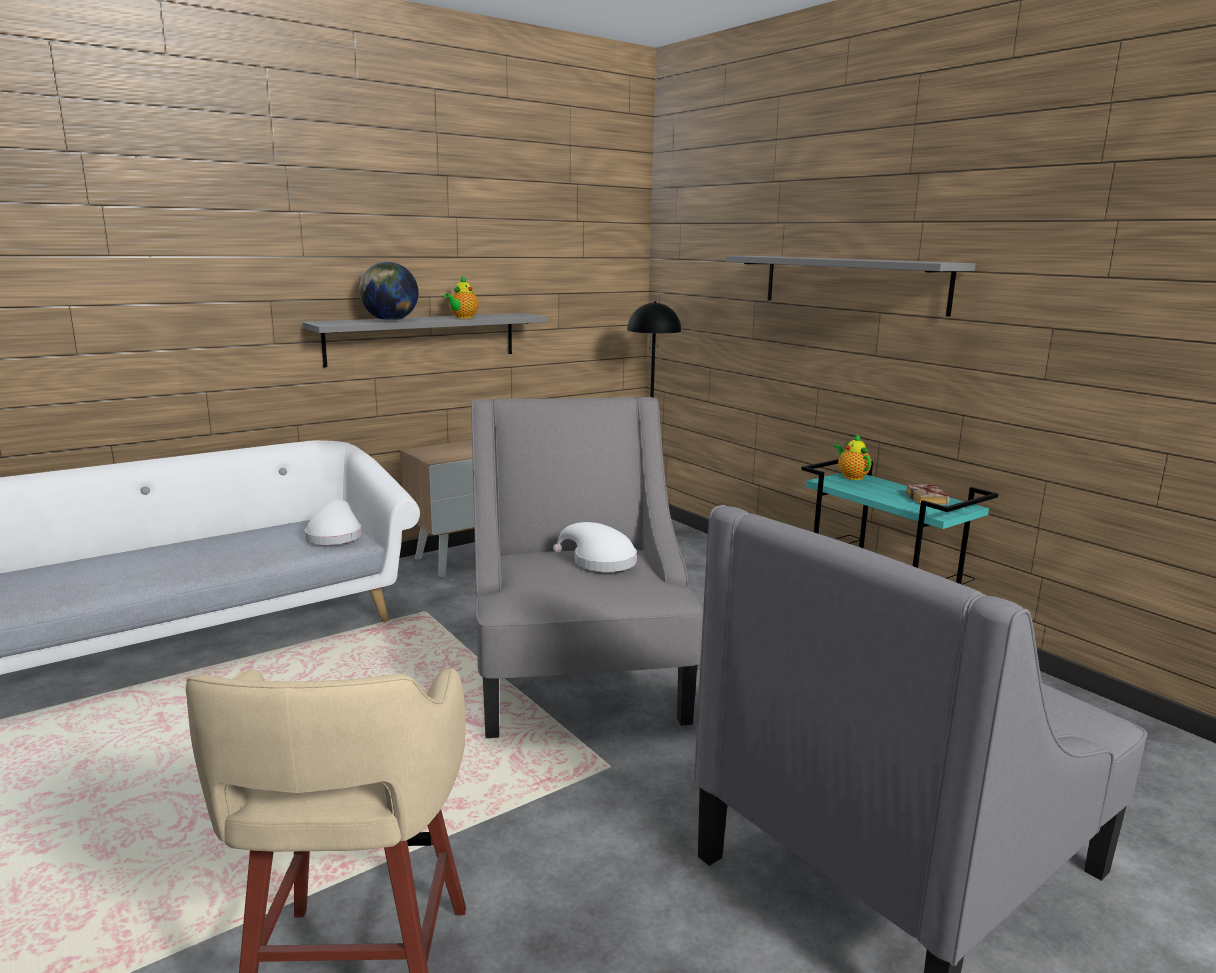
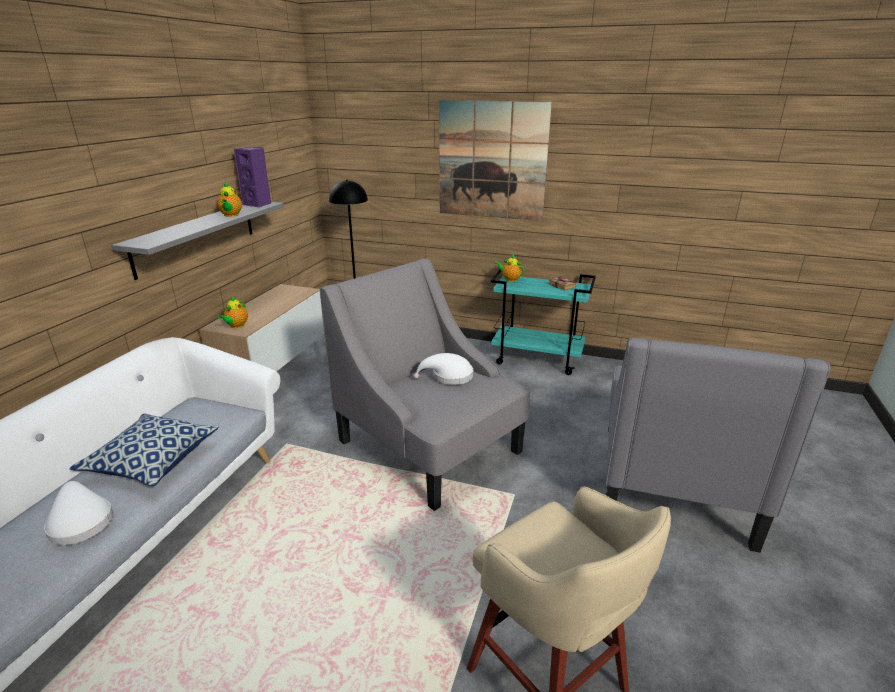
camera: 35 degrees left, 10 degrees up
(227, 551) = (152, 460): none -> pillow
(335, 536) = (220, 415): white hat -> white hat (80, 521)
(390, 320) = (185, 229): globe -> none
(436, 454) = (236, 326): none -> teapot
(516, 315) = (258, 204): none -> purple speaker
(852, 283) = (492, 161): grey shelf -> picture

